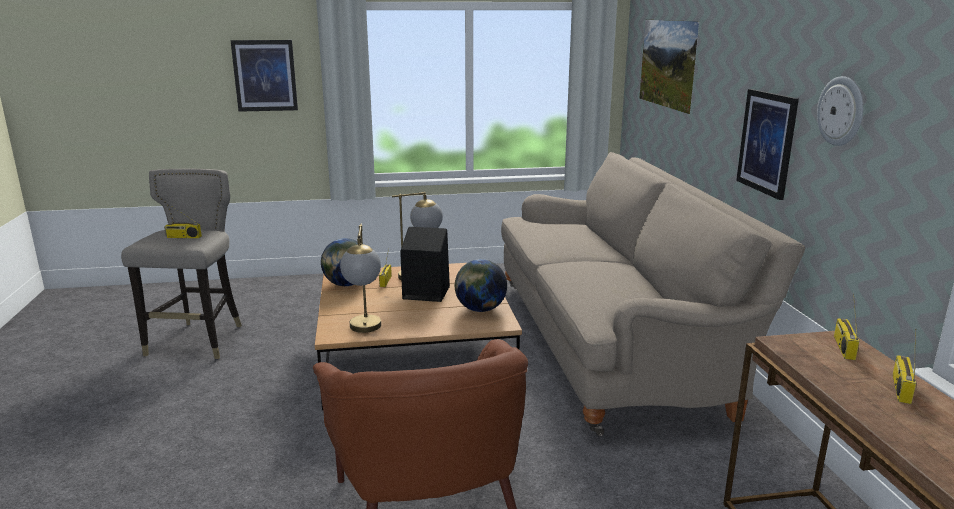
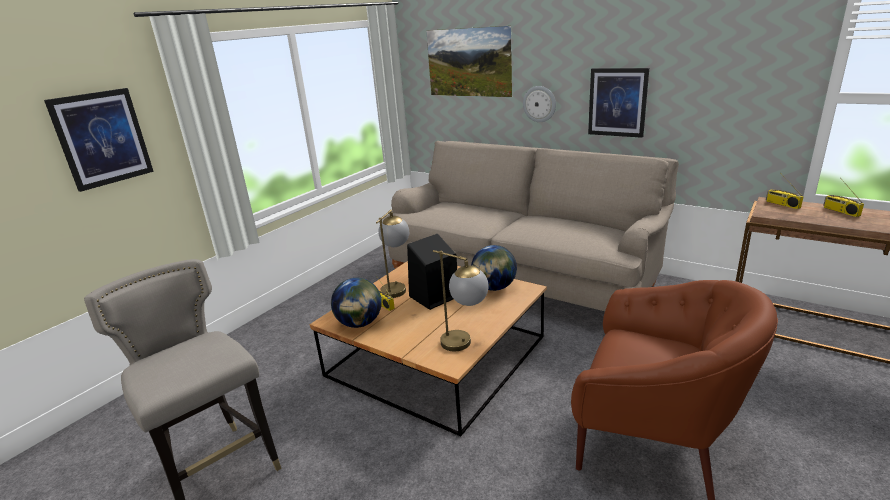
camera: 45 degrees left, 5 degrees up
(183, 237) = (193, 357): radio -> none
(841, 111) = (696, 70): wall clock -> wall clock (539, 104)

